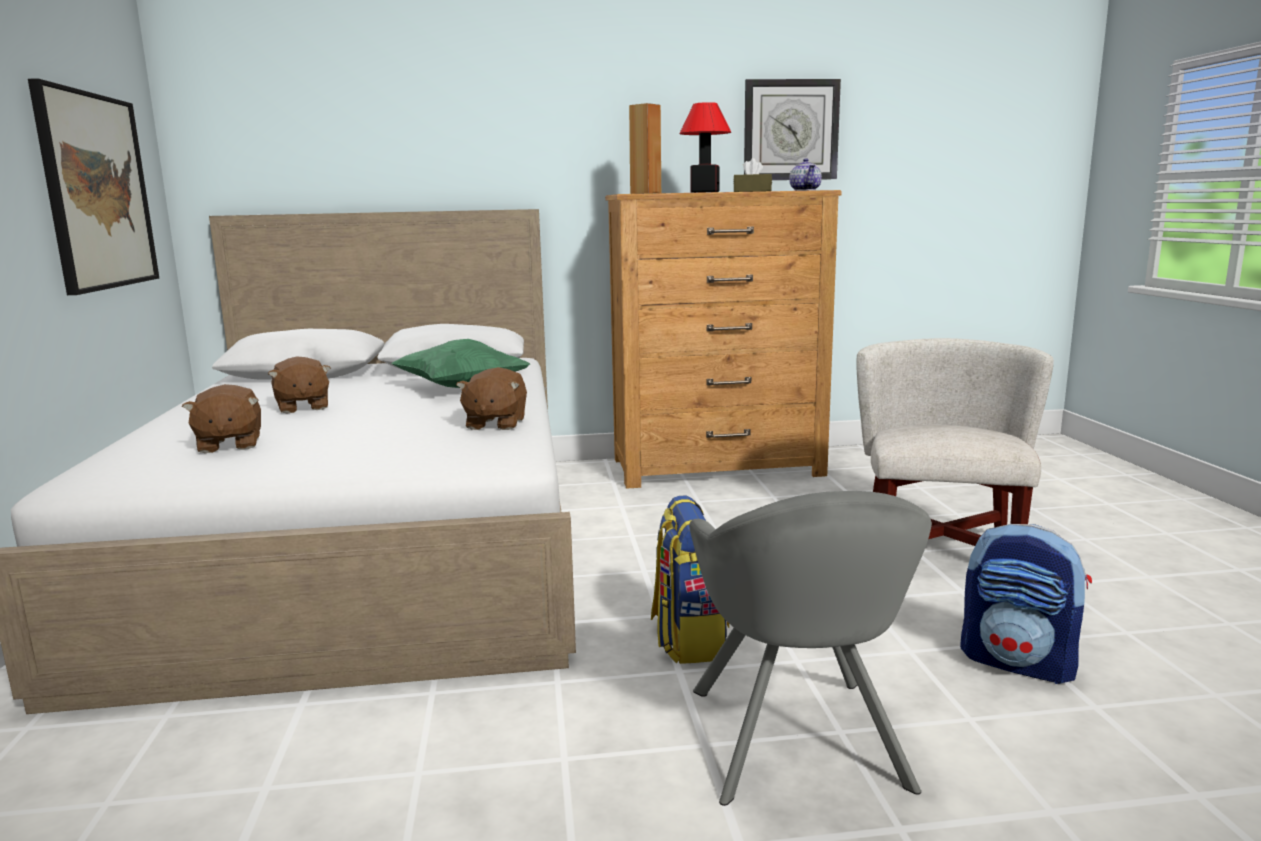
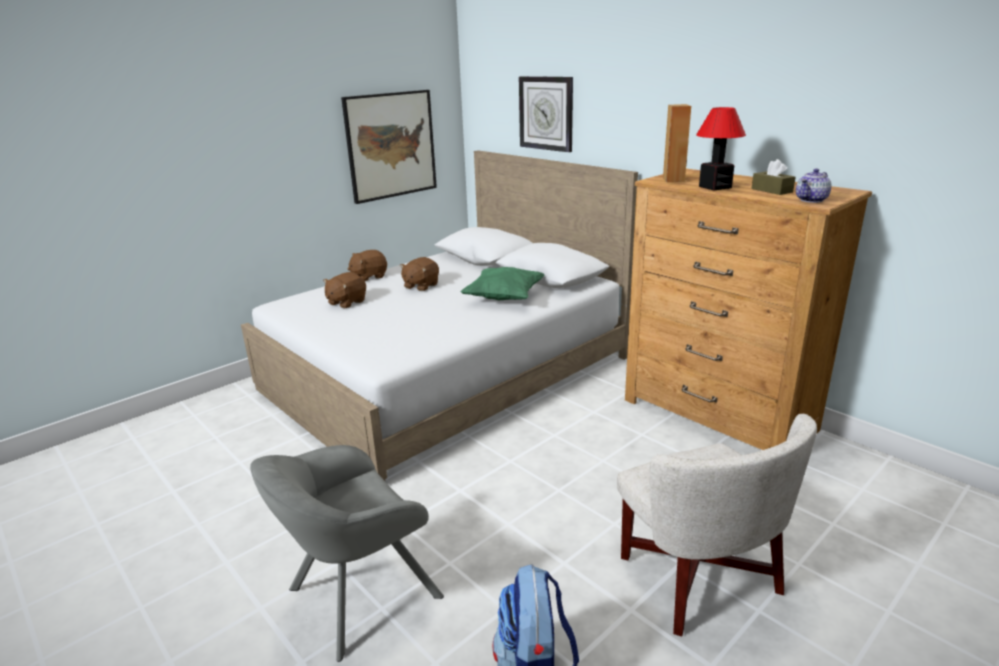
camera: 55 degrees right, 10 degrees up
(495, 424) = (440, 335): brown plush toy -> brown plush toy (369, 276)
(688, 639) = (440, 512): backpack -> none
(790, 130) = (867, 125): wall clock -> wall clock (546, 113)
(941, 551) = (698, 577): white armchair -> white armchair turned 90 degrees clockwise

